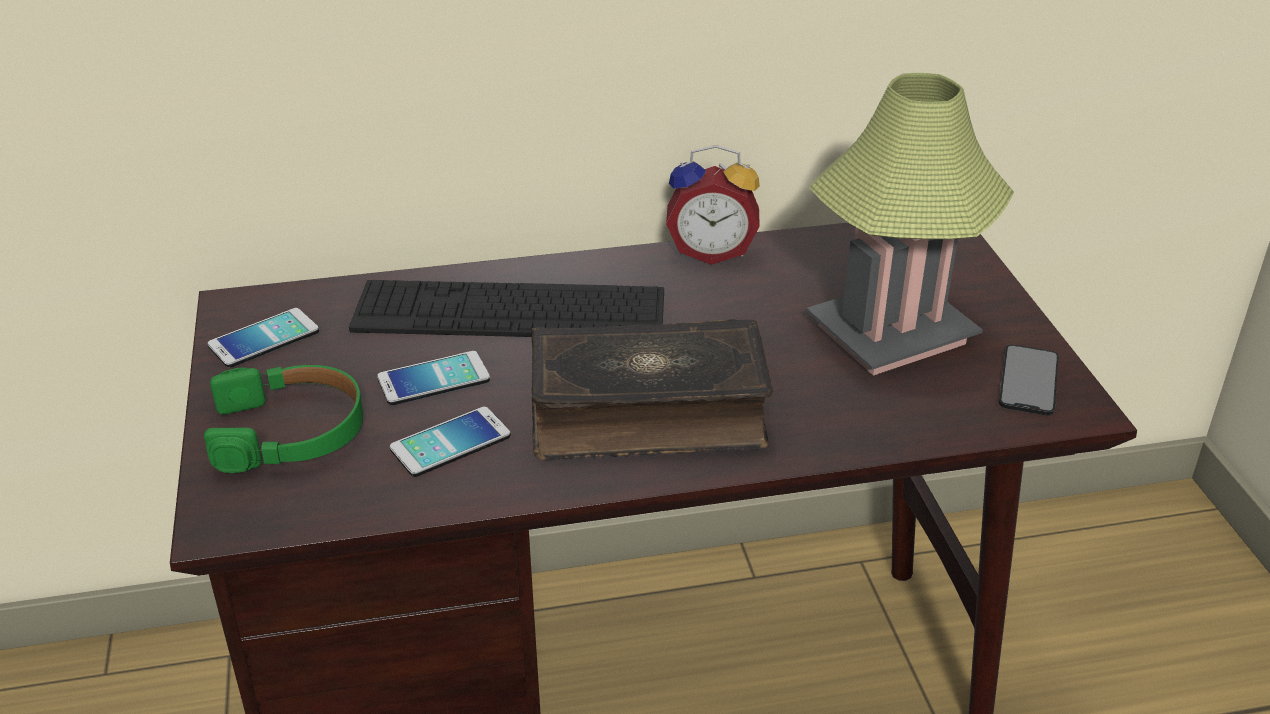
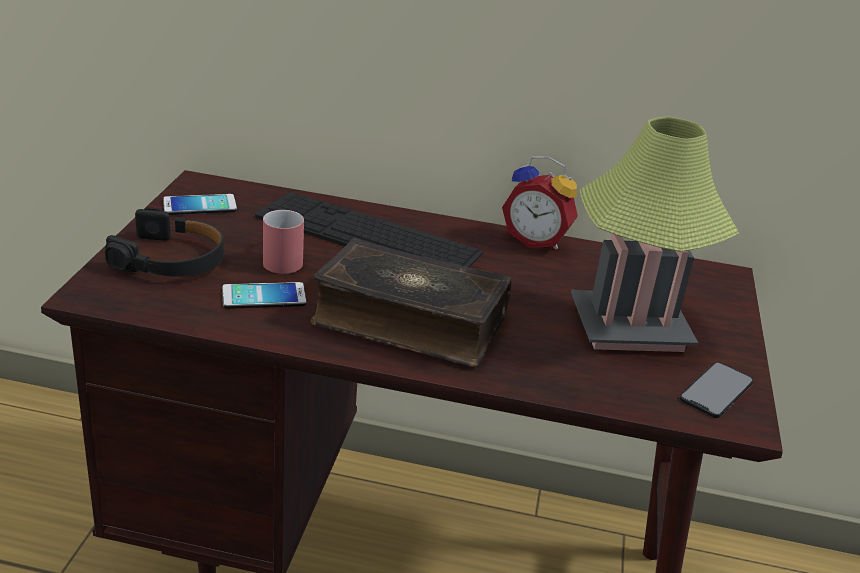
camera: 20 degrees right, 5 degrees down
(290, 431) = (171, 259): green headphones -> black headphones
(434, 379) = (284, 258): phone -> red mug

